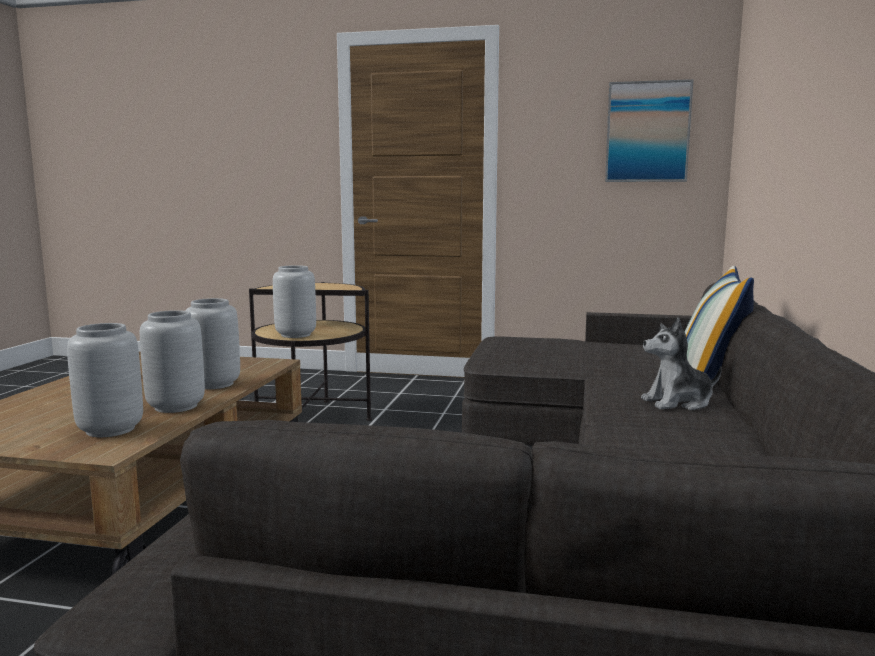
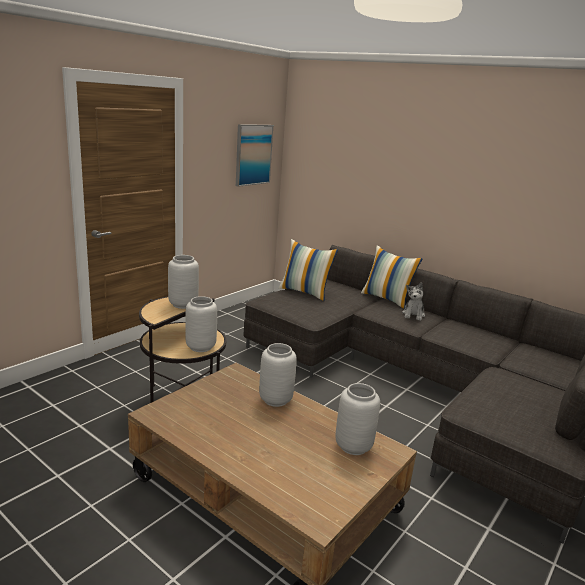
camera: 65 degrees left, 10 degrees up
(174, 406) = (318, 420): grey vase -> grey vase (183, 305)
(590, 344) = (305, 292): none -> pillow

